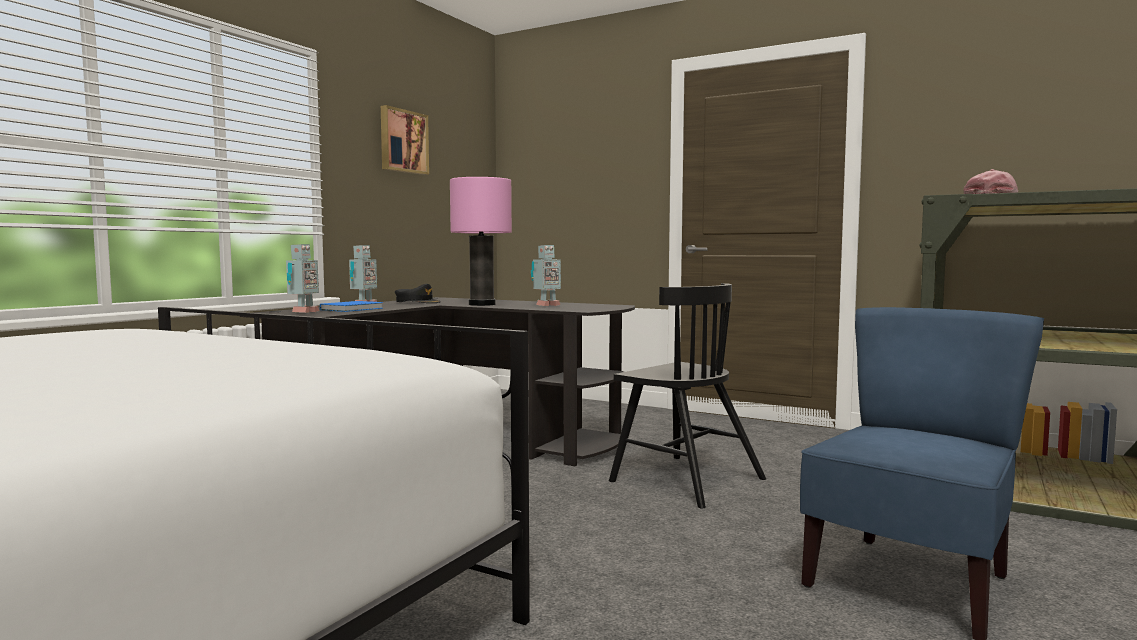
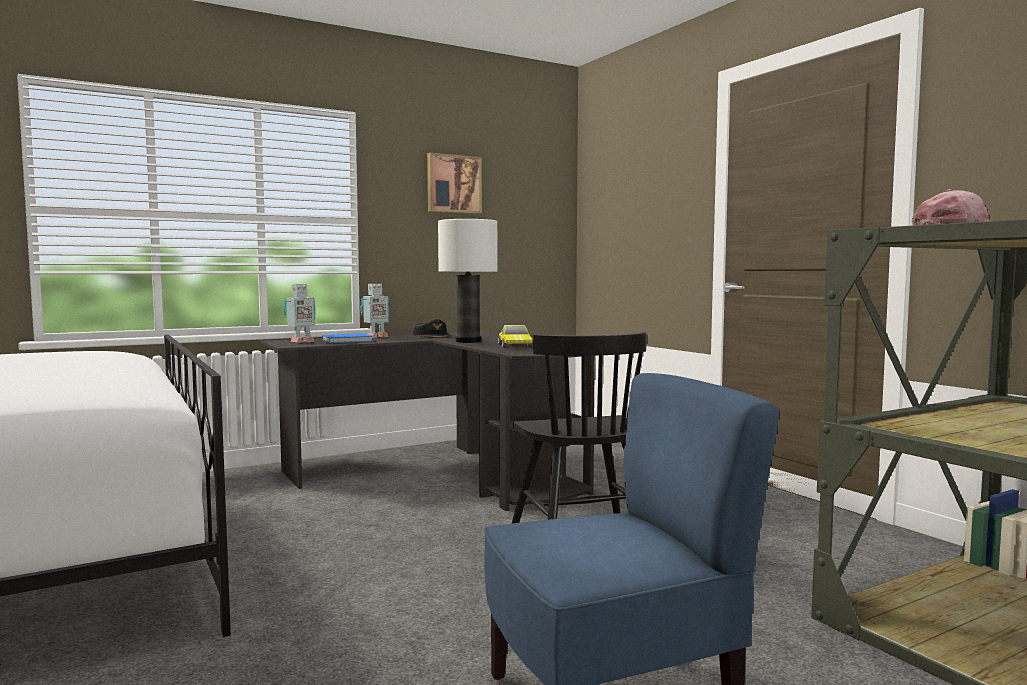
camera: 30 degrees right, 0 degrees up
(482, 304) = (468, 341): pink table lamp -> white table lamp
(546, 305) = (516, 345): toy robot -> toy car

